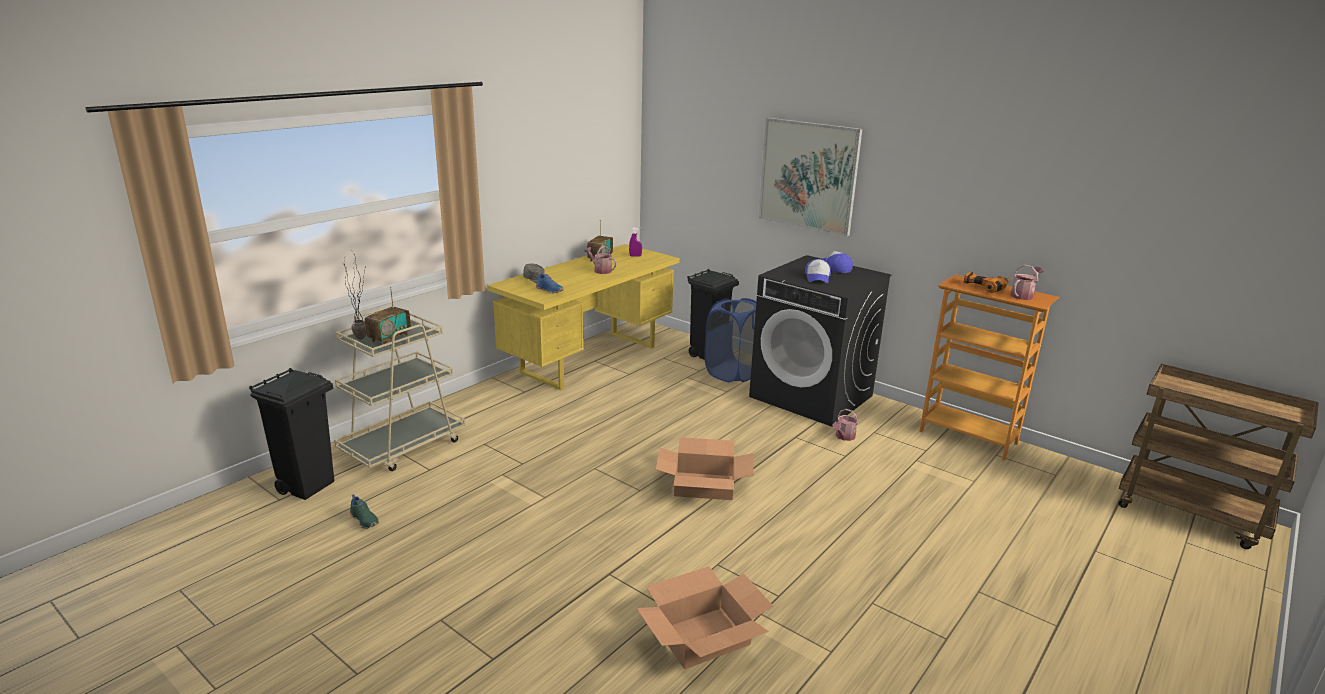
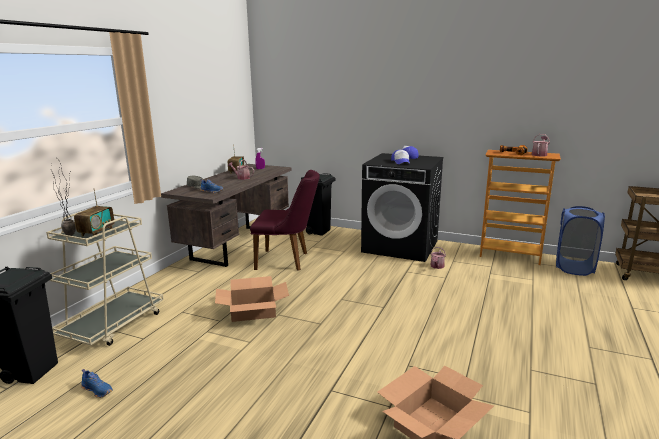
camera: 15 degrees left, 5 degrees down
(365, 520) = (98, 390): green shoe -> blue shoe
(590, 359) = (238, 244): yellow desk -> brown desk
(642, 394) = (287, 260): none -> purple chair
(704, 486) = (365, 312): cardboard box -> cardboard box (253, 311)
(733, 373) = (342, 240): blue laundry basket -> blue laundry basket (574, 267)
(808, 175) = (378, 99): picture -> none

